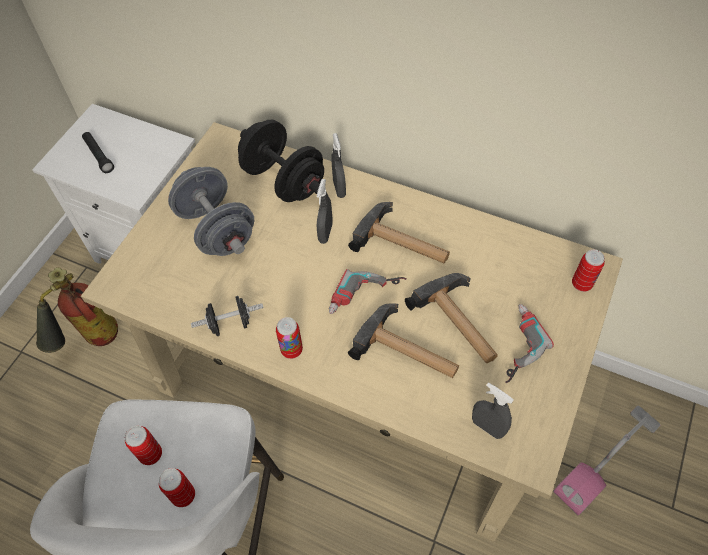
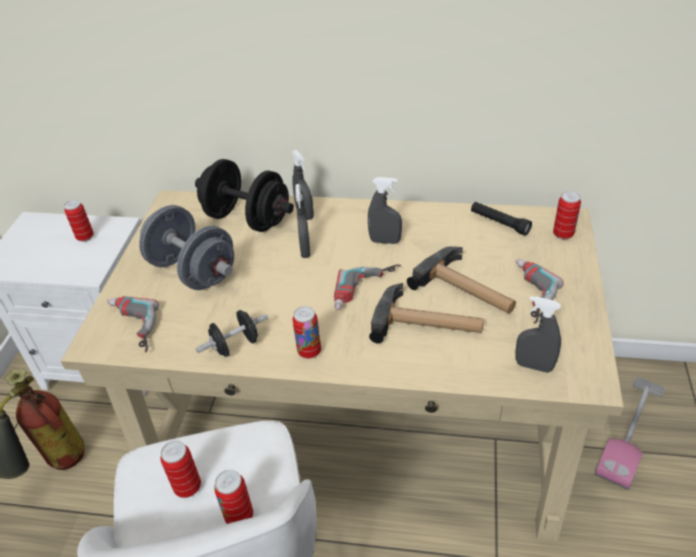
camera: 15 degrees left, 15 degrees down
(99, 156) = (42, 251): black flashlight -> black flashlight (499, 223)
(140, 149) = (85, 237): none -> can
(144, 278) = (129, 328): none -> power drill
(404, 243) = (385, 241): hammer -> grey spray bottle

